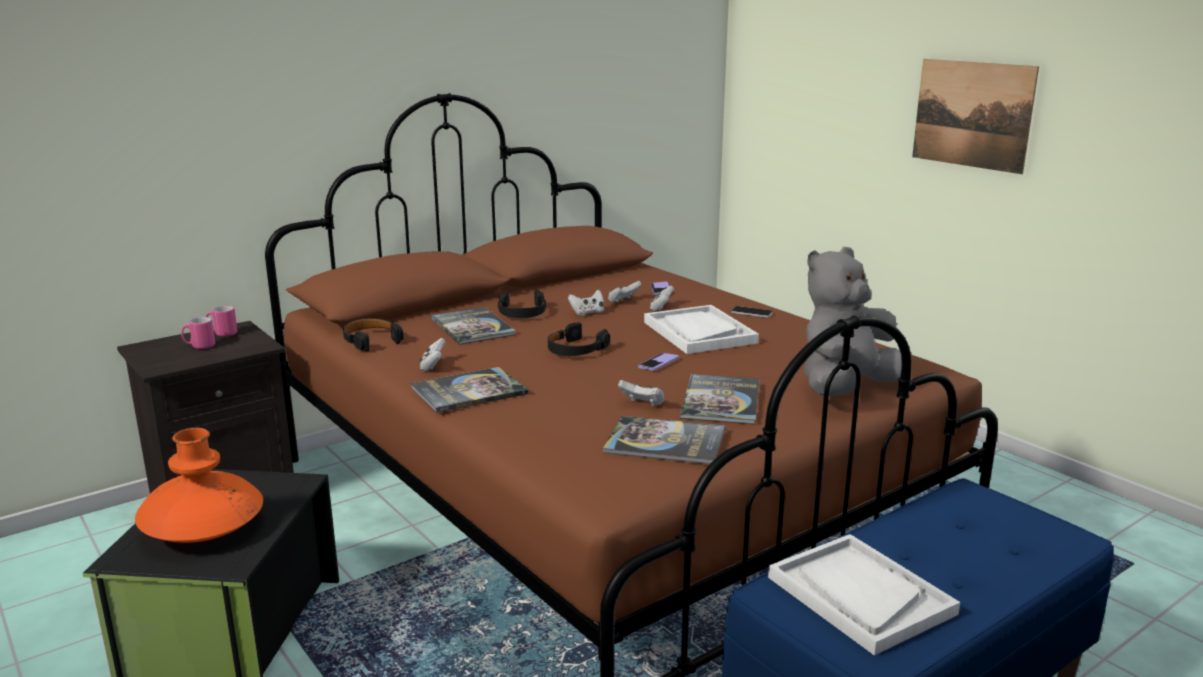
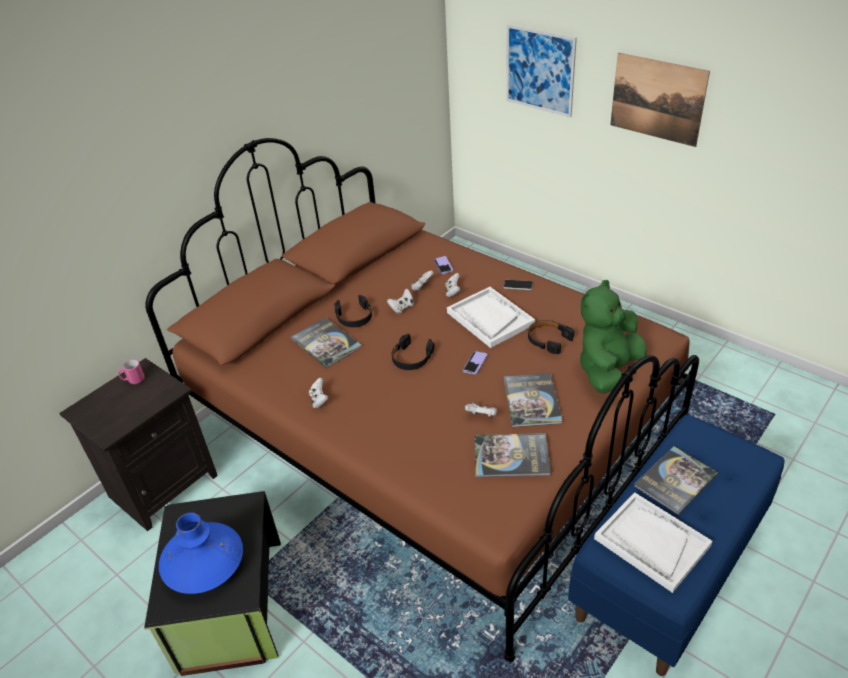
camera: 10 degrees left, 20 degrees up
(199, 346) = (125, 400): pink mug -> none
(203, 528) = (205, 565): orange vase -> blue vase
(371, 340) = (258, 375): black headphones -> black headphones (548, 340)
(469, 391) = (358, 425): book -> book (675, 480)
(829, 96) = (540, 70): none -> picture
(845, 389) = (608, 370): grey plush toy -> green plush toy

